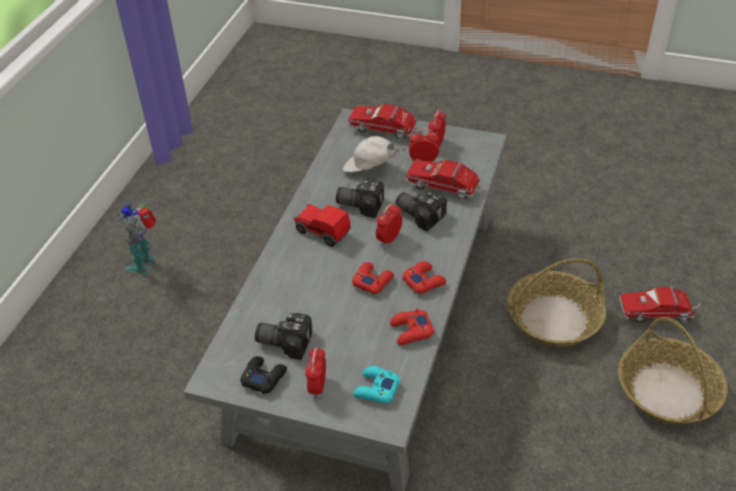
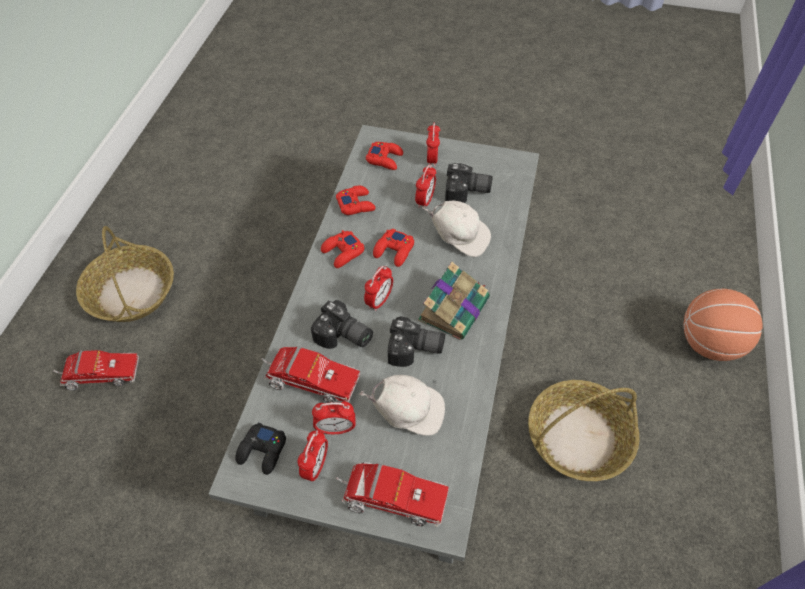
camera: 175 degrees right, 10 degrees up
(73, 321) = (709, 343): none -> basketball
(145, 263) = (674, 421): toy robot -> none
(263, 377) = (477, 164): black game controller -> black game controller (262, 451)
(305, 292) = (459, 237): none -> white cap
(322, 232) = (454, 308): toy car -> book
(334, 332) = (425, 201): none -> alarm clock
(376, 389) = (385, 159): turquoise game controller -> red game controller
(554, 318) = (211, 364): basket -> basket (578, 438)

